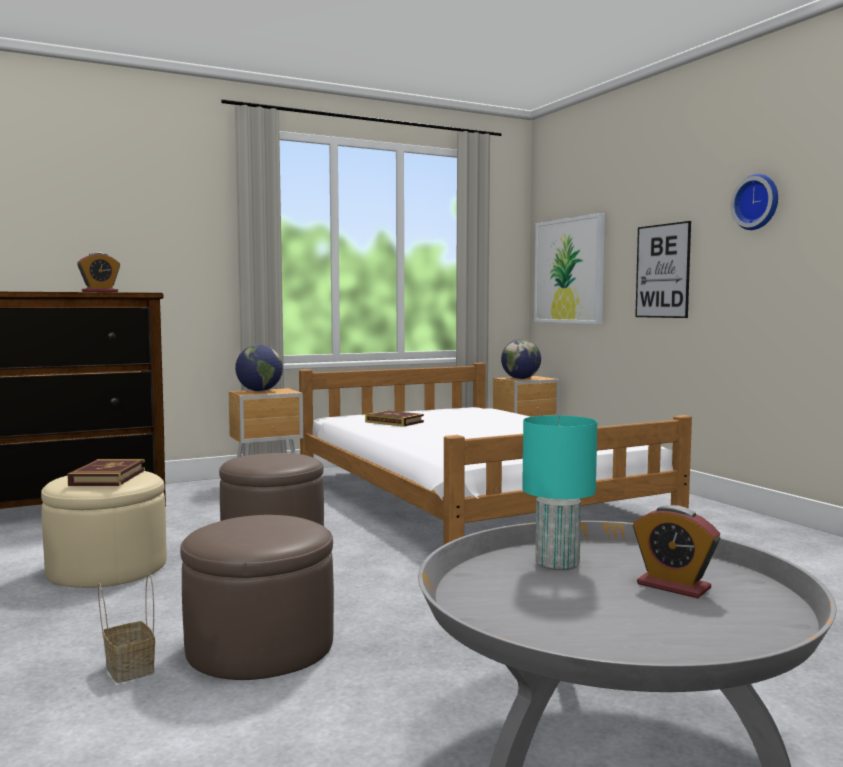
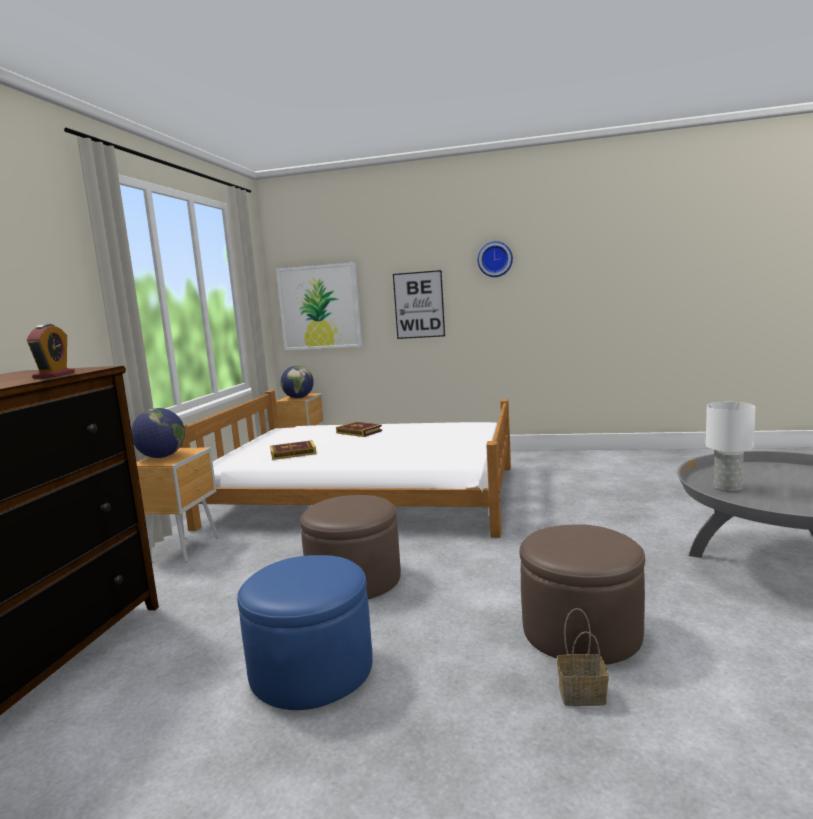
camera: 50 degrees left, 5 degrees up
(107, 568) = (311, 669): beige ottoman -> blue ottoman
(108, 477) = (311, 573): book -> book (359, 432)
(558, 563) = (728, 488): turquoise table lamp -> white table lamp
(673, 586) = (780, 478): alarm clock -> none

